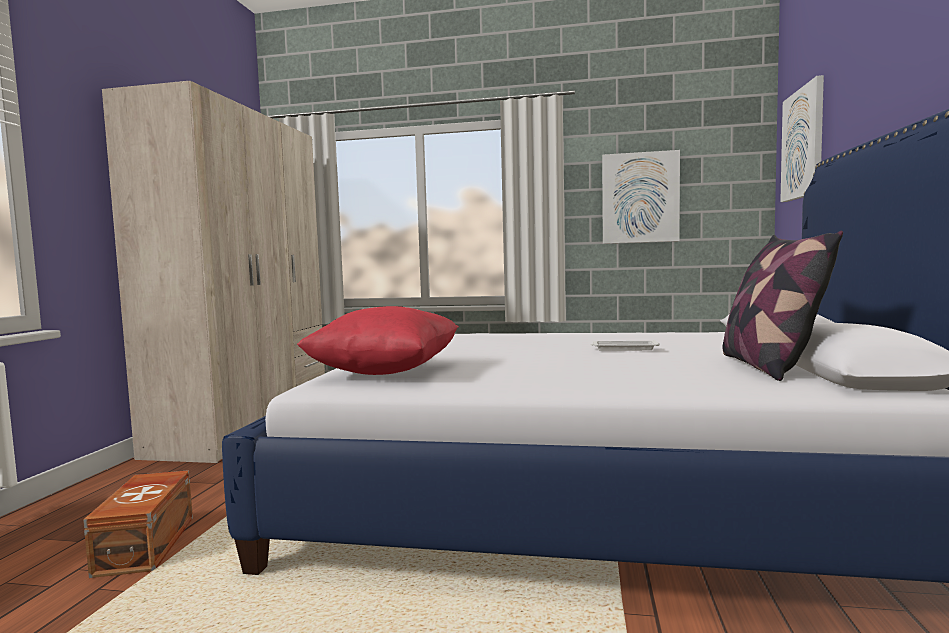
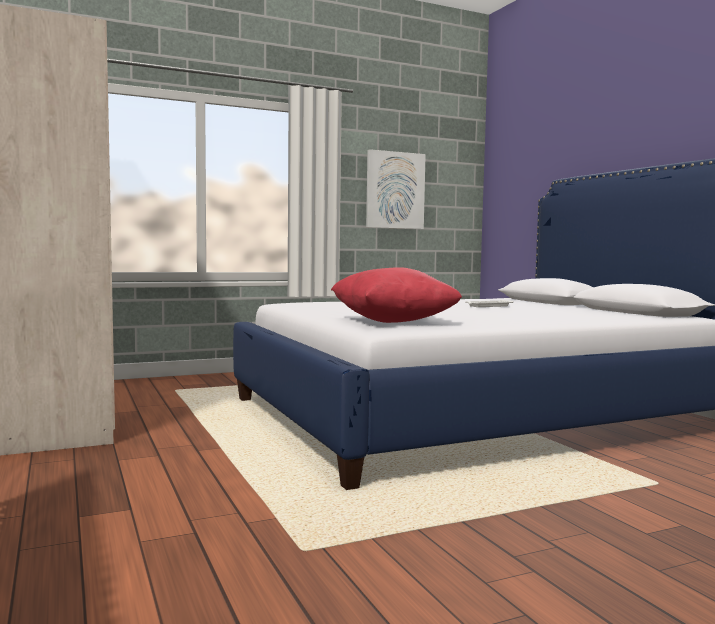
camera: 35 degrees left, 0 degrees up
(148, 544) = (212, 496): brown storage box -> none
(768, 366) = (595, 311): pillow -> none
(803, 143) = (520, 163): picture -> none

